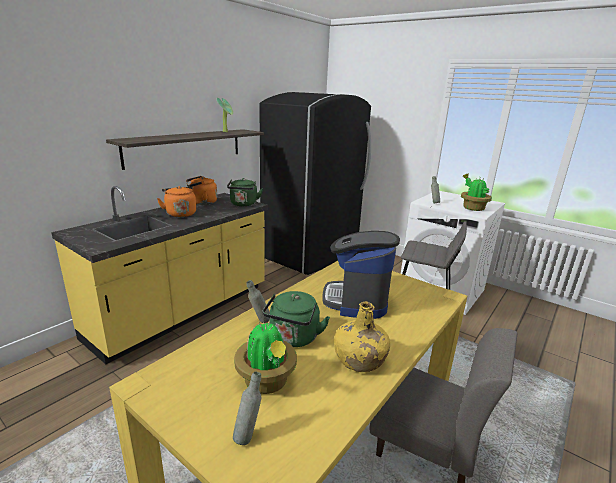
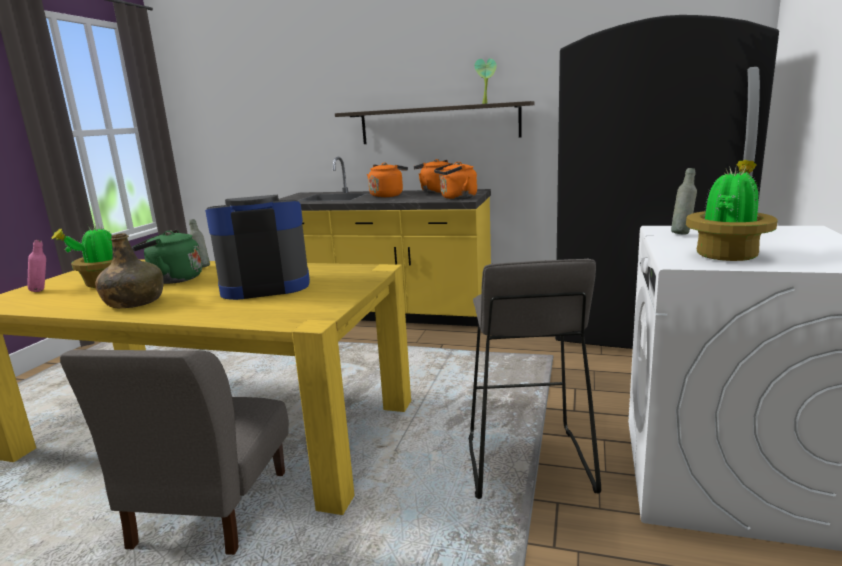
camera: 70 degrees right, 5 degrees down
(243, 204) = (456, 198): green kettle -> orange kettle
(248, 435) = (42, 291): grey bottle -> pink bottle
(359, 359) = (134, 302): yellow bottle -> green bottle

